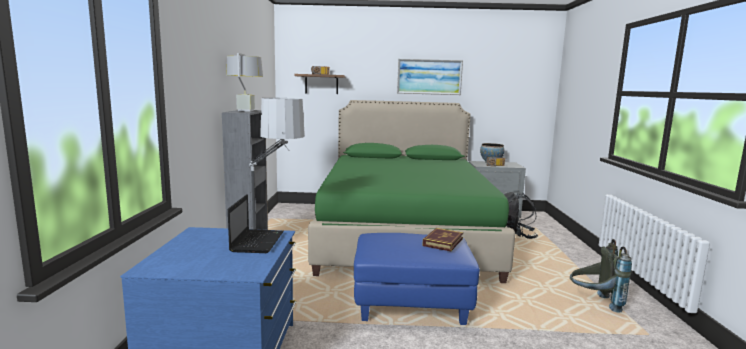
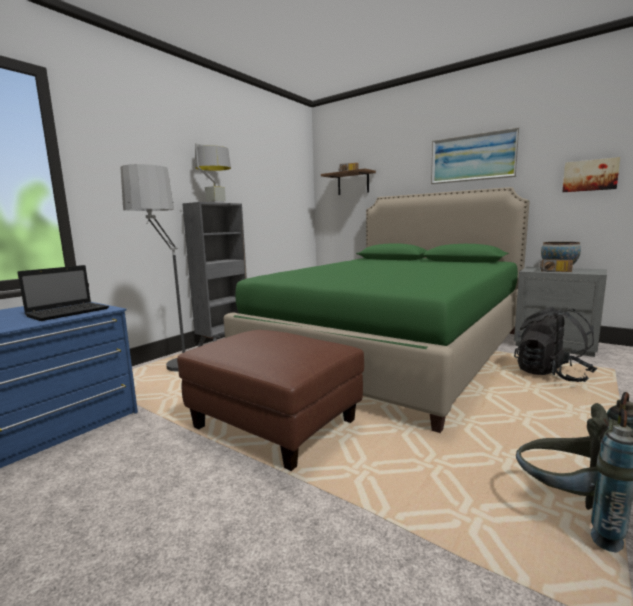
camera: 35 degrees right, 0 degrees up
(412, 304) = (275, 425): blue ottoman -> brown ottoman
(443, 242) = (303, 348): book -> none
(505, 99) = (590, 175): none -> picture

